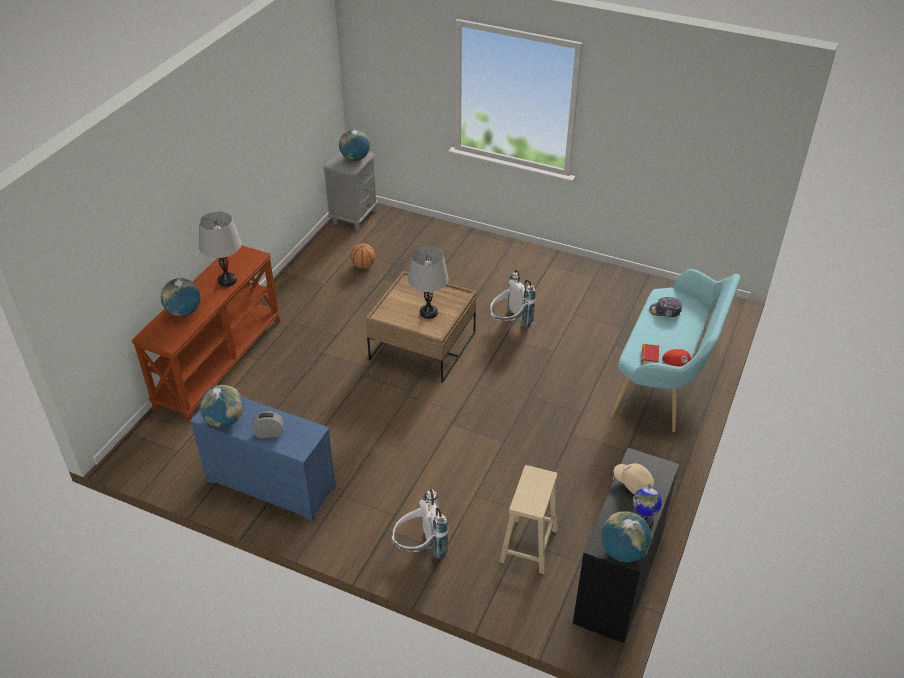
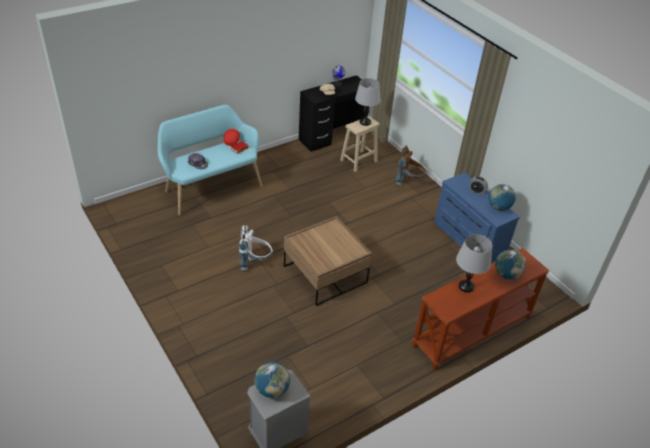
camera: 150 degrees left, 0 degrees up
(363, 266) = (313, 367): basketball -> none
(420, 548) = (408, 181): white backpack -> brown backpack
(428, 312) = (327, 238): grey table lamp -> grey table lamp (365, 122)
(623, 551) = (356, 81): globe -> none

